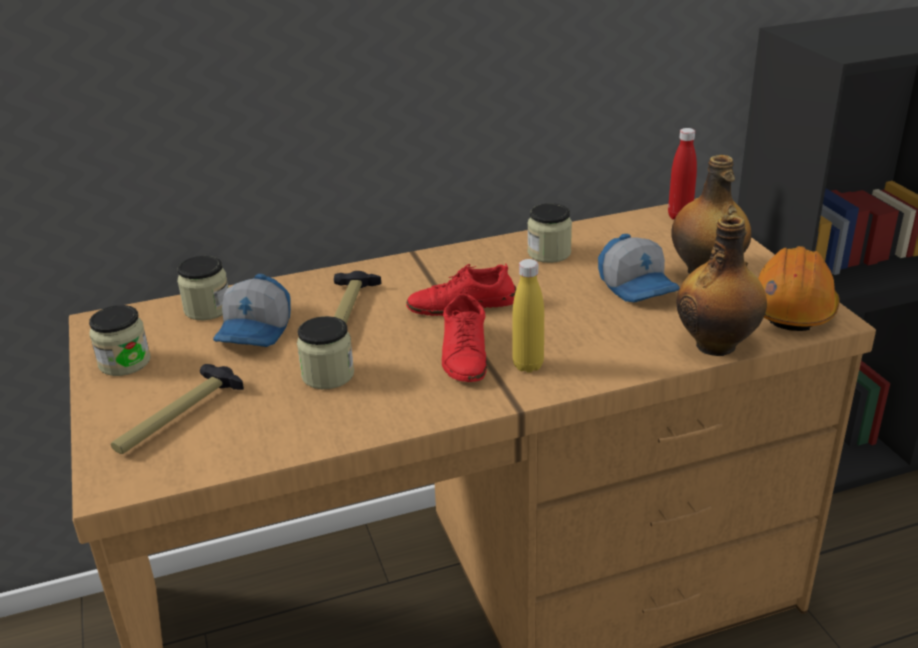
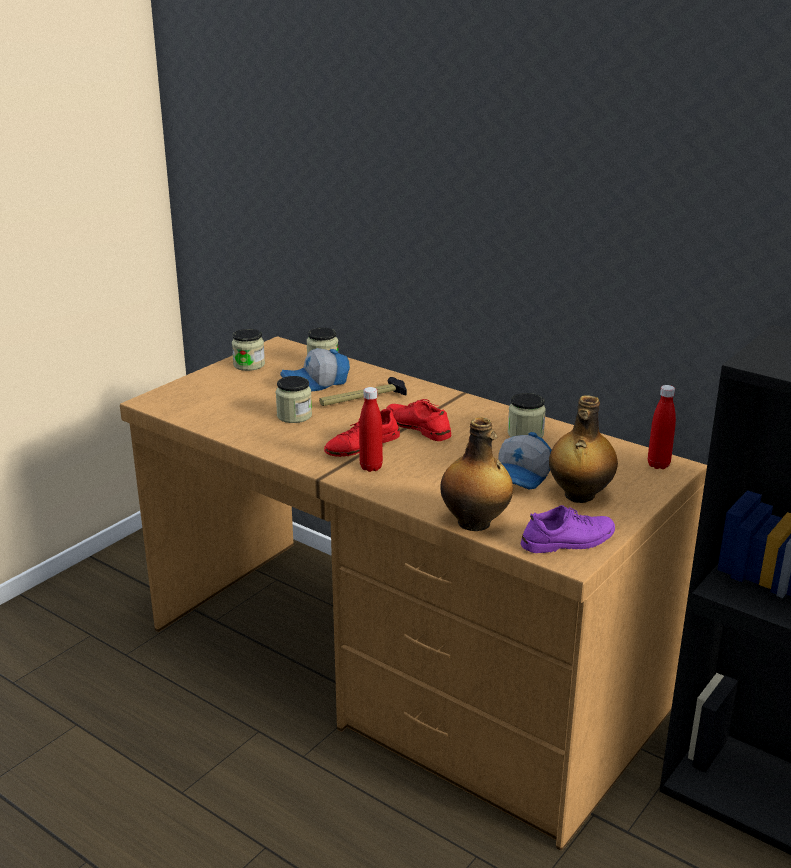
camera: 55 degrees right, 5 degrees down
(178, 417) = (216, 395): hammer -> none
(528, 365) = (371, 467): yellow bottle -> red bottle
(791, 308) = (568, 541): orange hard hat -> purple shoe

